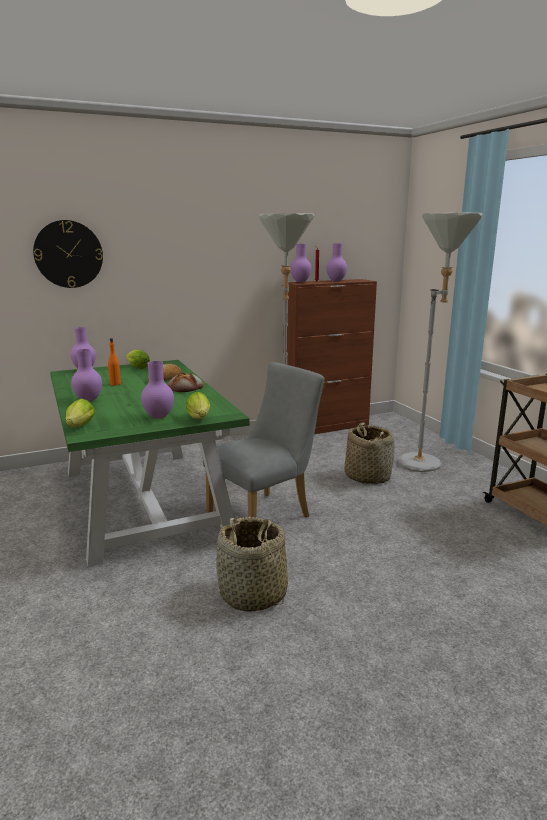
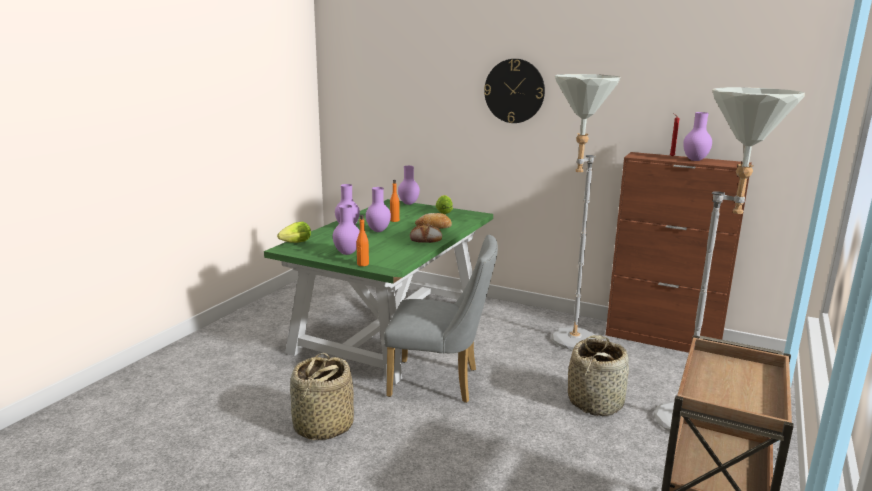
camera: 50 degrees right, 0 degrees up
(68, 254) = (419, 100): wall clock -> wall clock (514, 91)
(199, 419) = (362, 264): lettuce -> orange bottle
(300, 282) = (647, 154): purple vase -> purple vase (378, 231)

